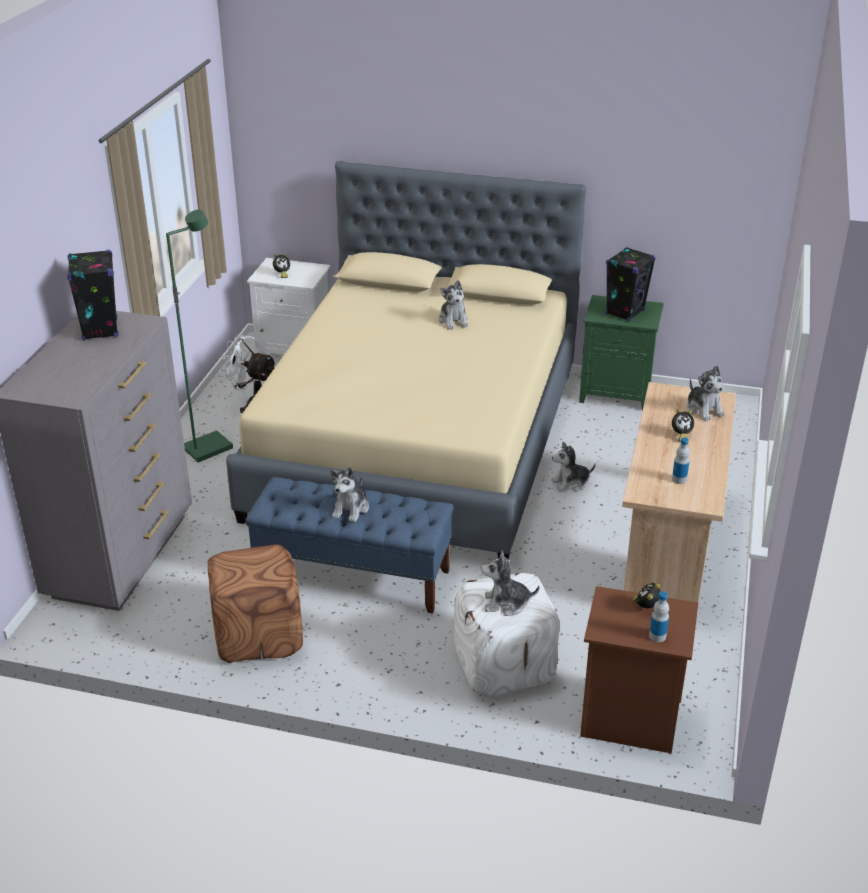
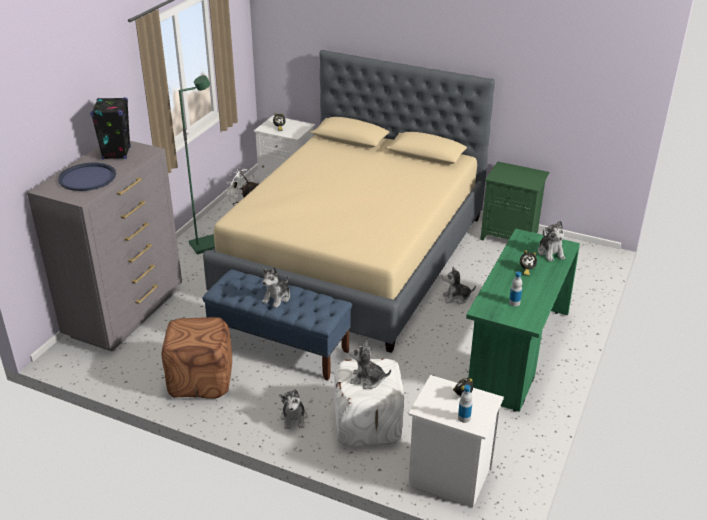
camera: 10 degrees right, 0 degrees up
(73, 368) = (87, 178): none -> blue tray
(453, 320) = (387, 170): plush toy -> plush toy (294, 418)
(625, 312) = (518, 176): black speaker -> none
(628, 719) = (447, 477): brown nightstand -> white nightstand
(669, 547) = (516, 353): beige desk -> green desk

